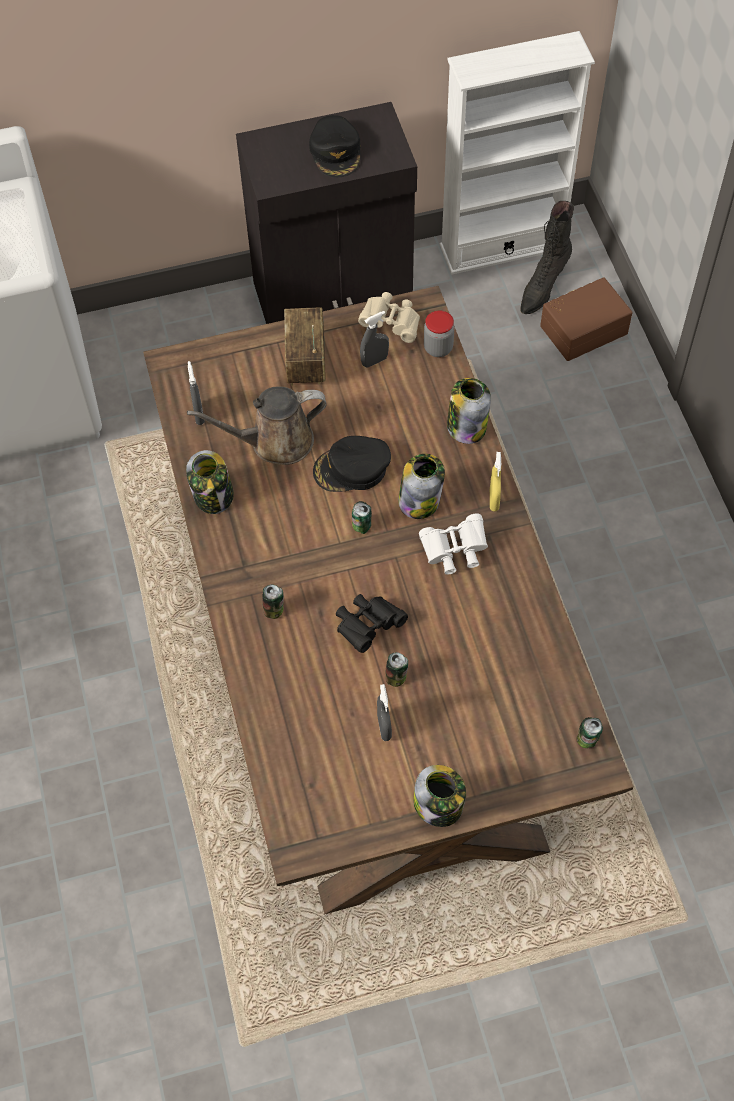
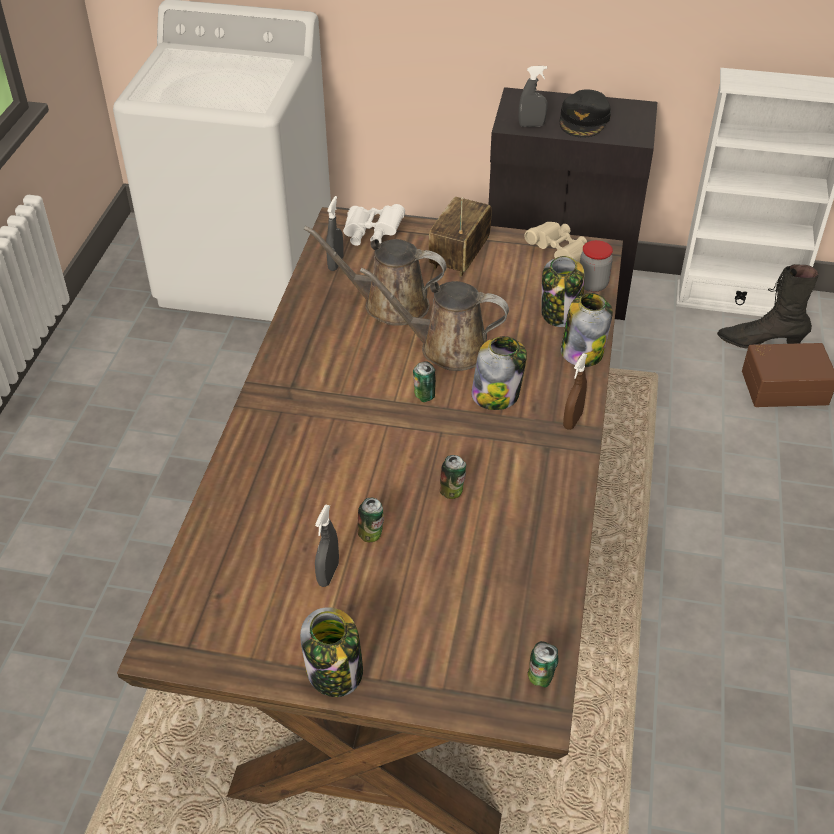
camera: 25 degrees right, 15 degrees down
(213, 496) = (304, 325): jar -> jar (561, 313)
(274, 610) = (293, 432): can -> can (452, 491)
(352, 469) = (447, 348): black cap -> brown watering can
(368, 626) = (374, 479): black binoculars -> none
(374, 361) = (524, 275): grey spray bottle -> grey spray bottle (531, 125)
(454, 551) = (504, 448): white binoculars -> white binoculars (371, 234)
(494, 500) = (572, 420): yellow spray bottle -> brown spray bottle
(543, 287) = (760, 342): black boot -> black boot turned 45 degrees clockwise

